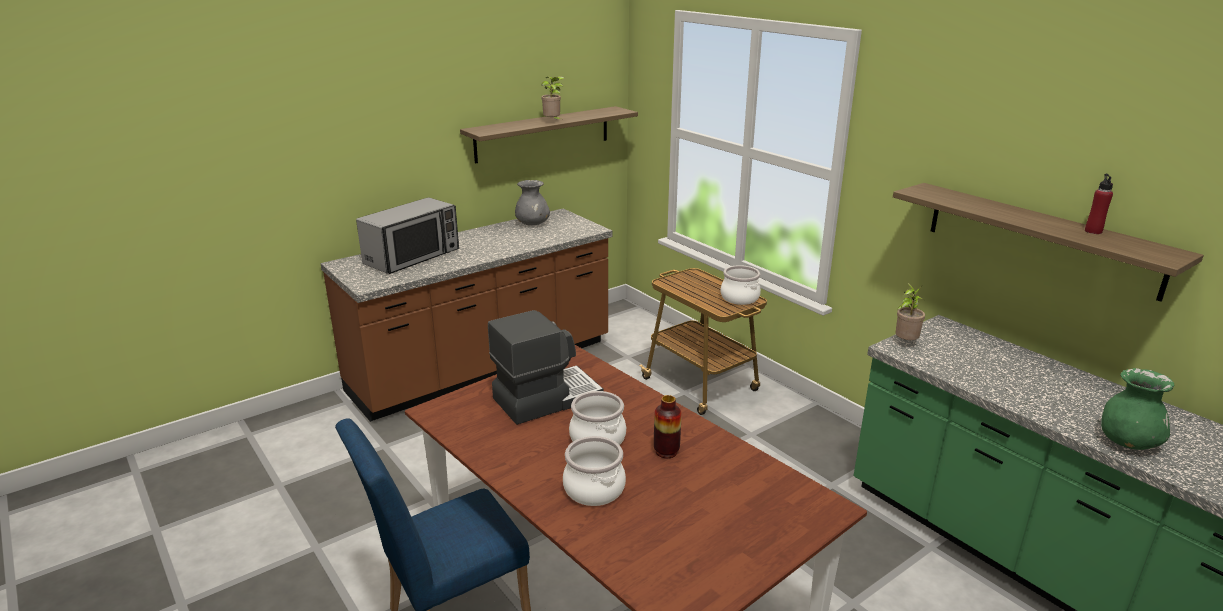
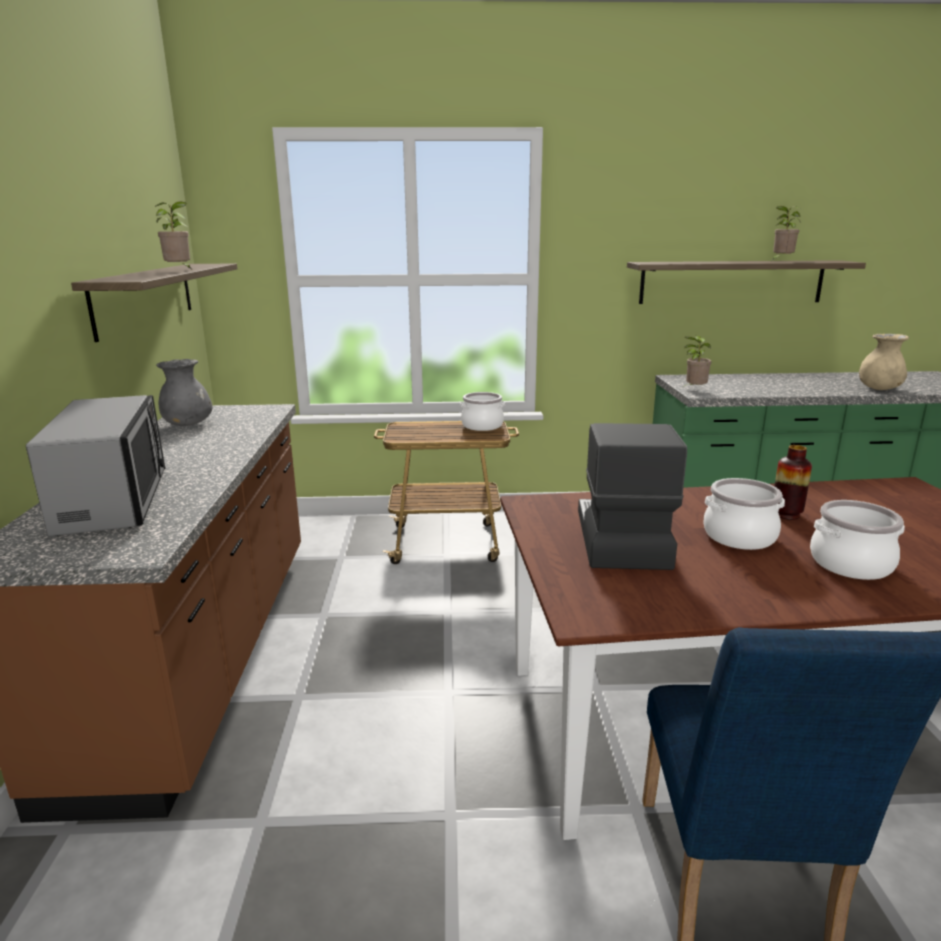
camera: 55 degrees left, 5 degrees down
(1093, 231) = (781, 261): red bottle -> potted plant
(1127, 443) = (879, 389): green vase -> beige vase

